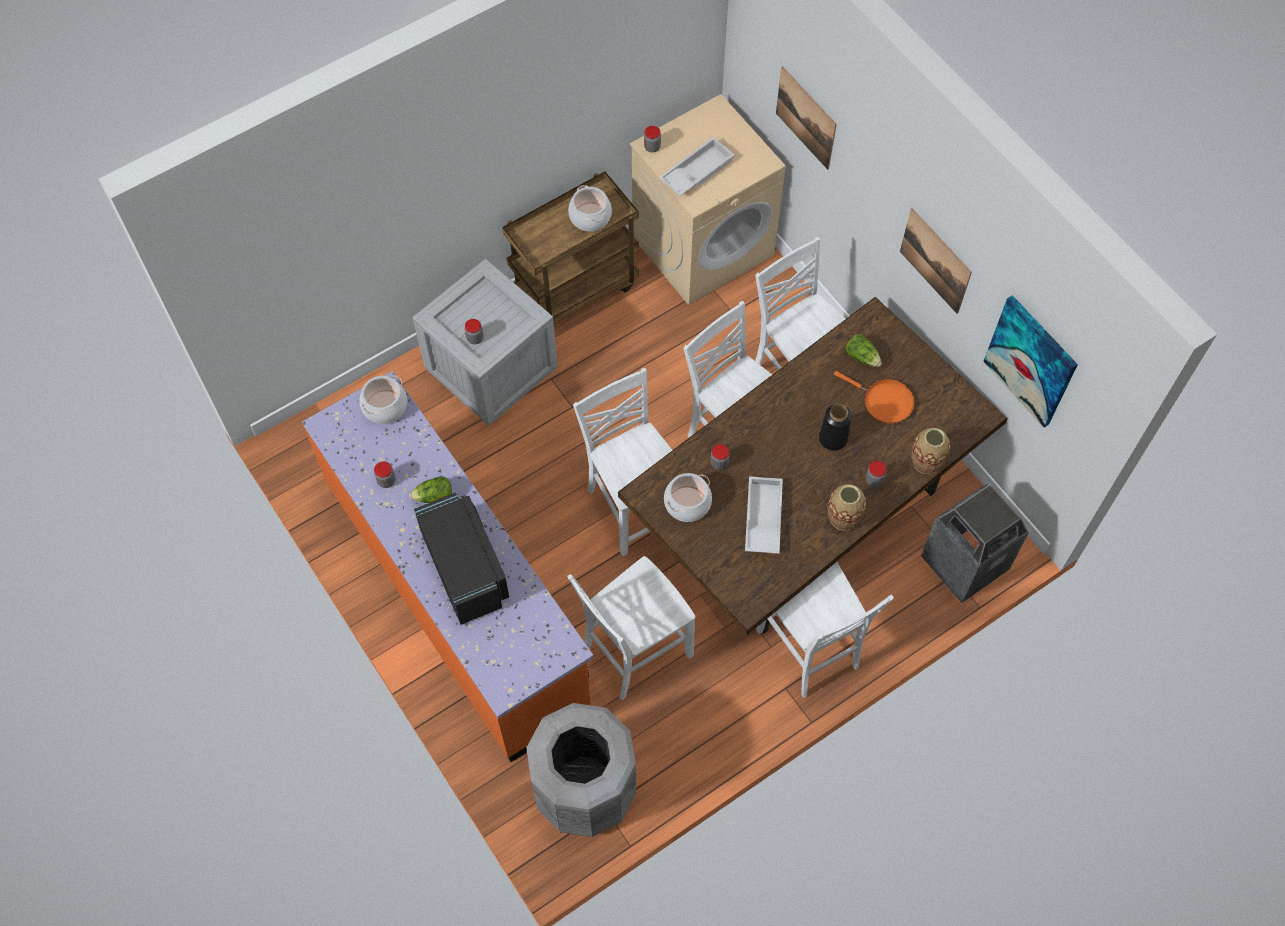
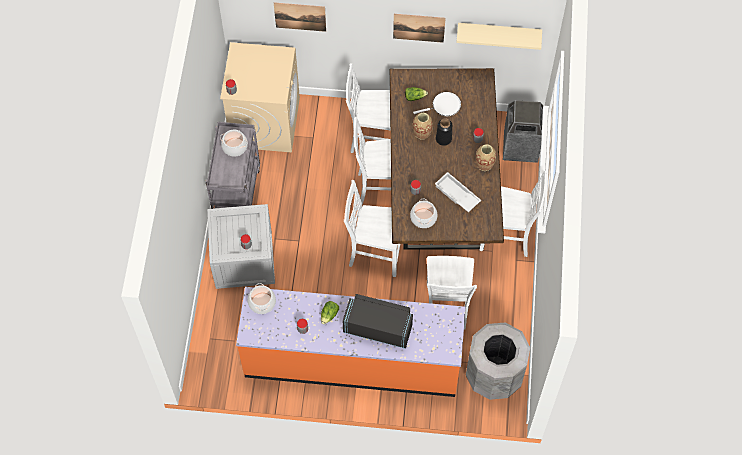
camera: 50 degrees left, 0 degrees up
(575, 290) = (236, 193): brown cart -> grey cart
(696, 171) = (263, 83): white tray -> none
(884, 402) = (444, 106): orange frying pan -> white frying pan
(926, 462) = (486, 114): vase -> vase (422, 133)
(1031, 361) = (499, 33): picture -> beige shelf

